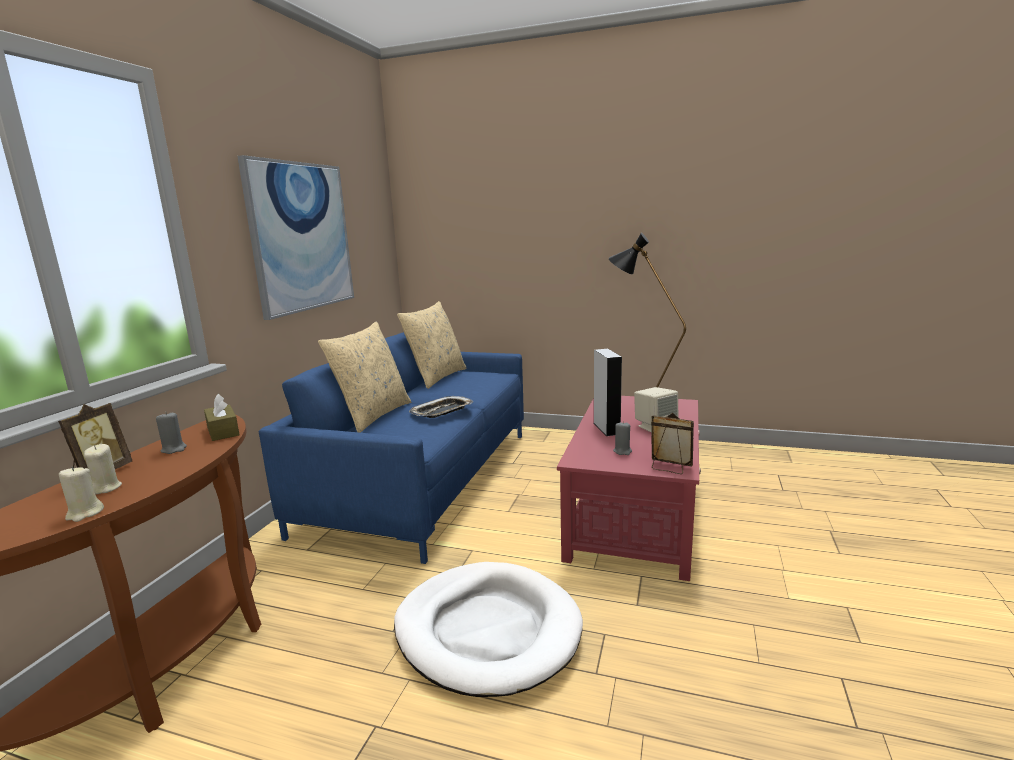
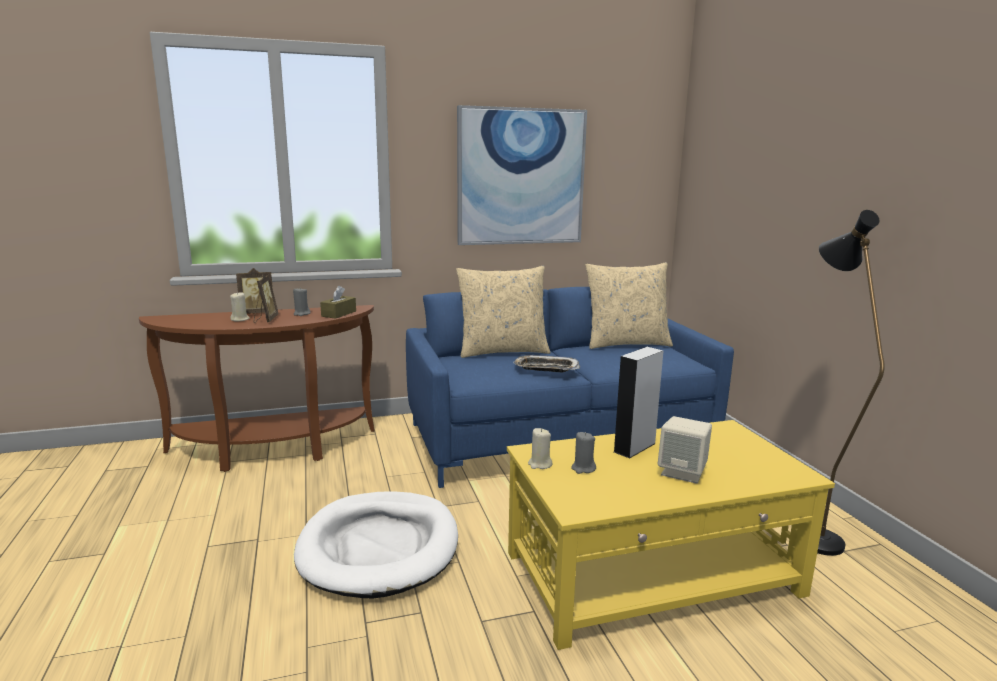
camera: 55 degrees right, 0 degrees up
(84, 514) = (208, 326): beige candle -> beige candle (540, 464)
(635, 514) = (653, 574): red coffee table -> yellow coffee table
(669, 467) = (573, 502): picture frame -> picture frame (265, 320)

